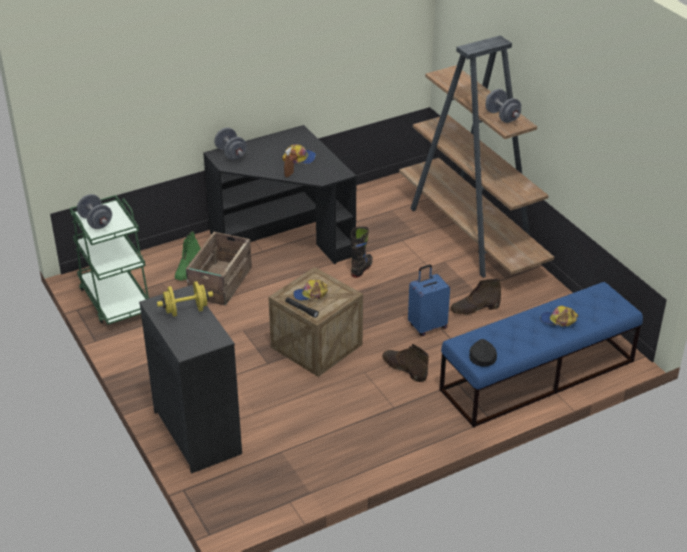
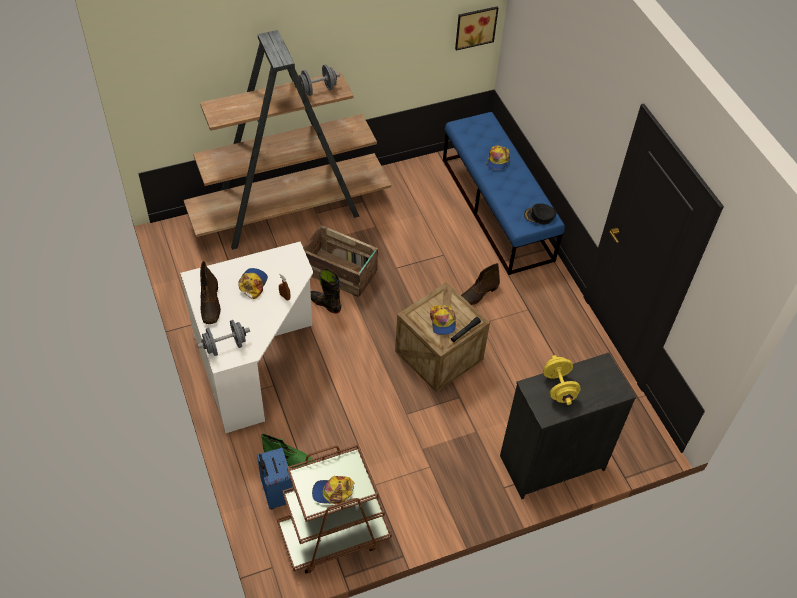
camera: 85 degrees left, 15 degrees up
(96, 222) = (333, 492): grey dumbbell -> cap
(115, 300) = (333, 535): green cart -> brown cart
(219, 283) = (323, 429): crate -> crate (340, 273)
(284, 238) = (254, 362): black desk -> white desk
(427, 326) = (422, 268): blue suitcase -> blue suitcase (276, 493)
(474, 308) = (402, 231): brown boot -> brown boot (210, 304)
(656, 193) = (475, 26): none -> picture

